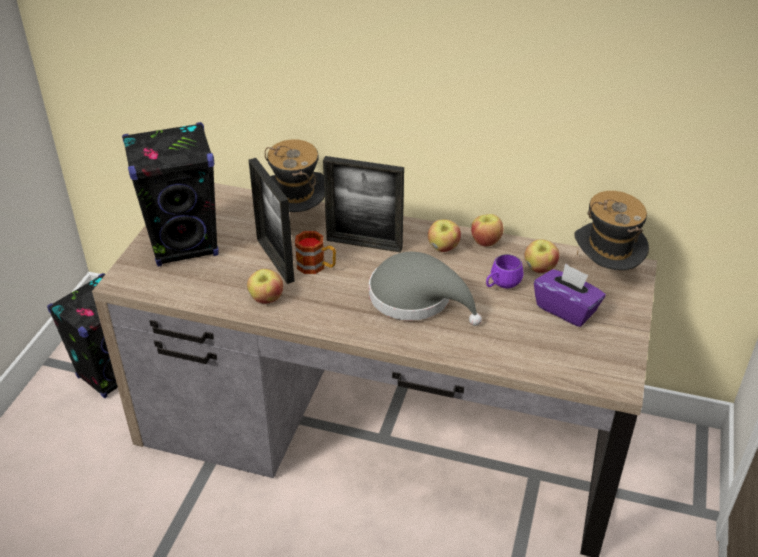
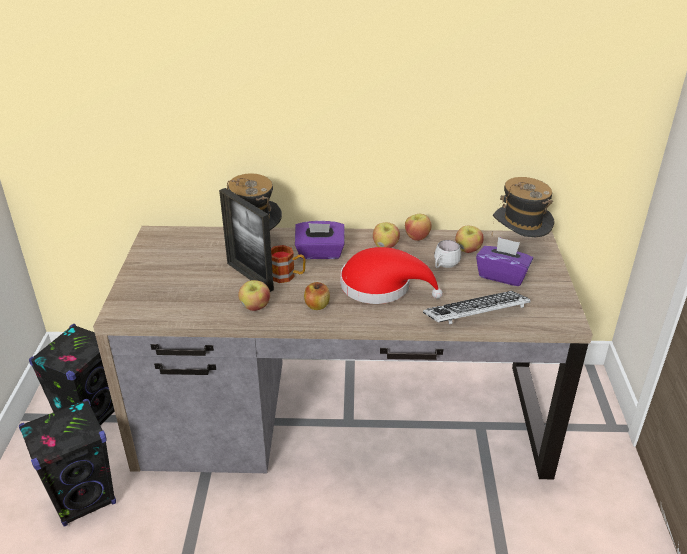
camera: 15 degrees left, 5 degrees down
(185, 245) = (165, 277): black speaker -> black speaker (84, 499)
(334, 309) = (317, 305): none -> apple
(364, 244) = (320, 253): picture frame -> purple tissue box
(417, 298) = (381, 286): grey hat -> red hat
(501, 285) = (444, 266): purple mug -> white mug
(512, 352) = (476, 313): none -> keyboard

